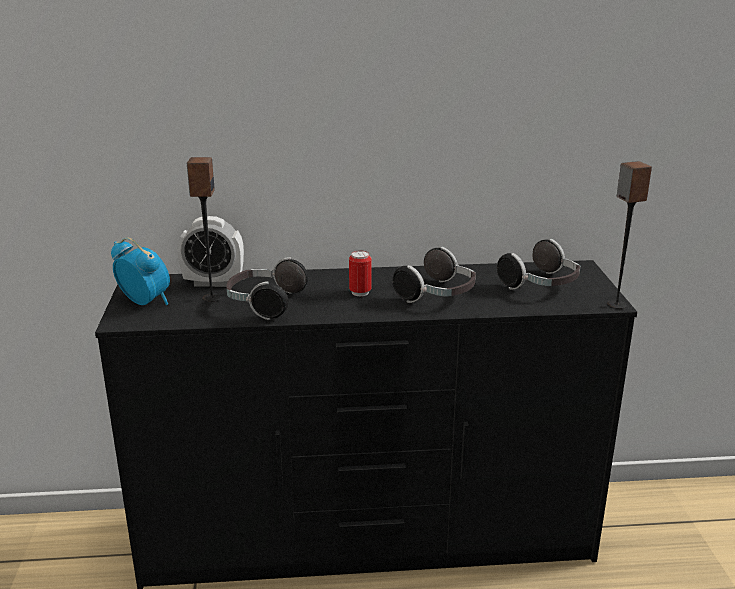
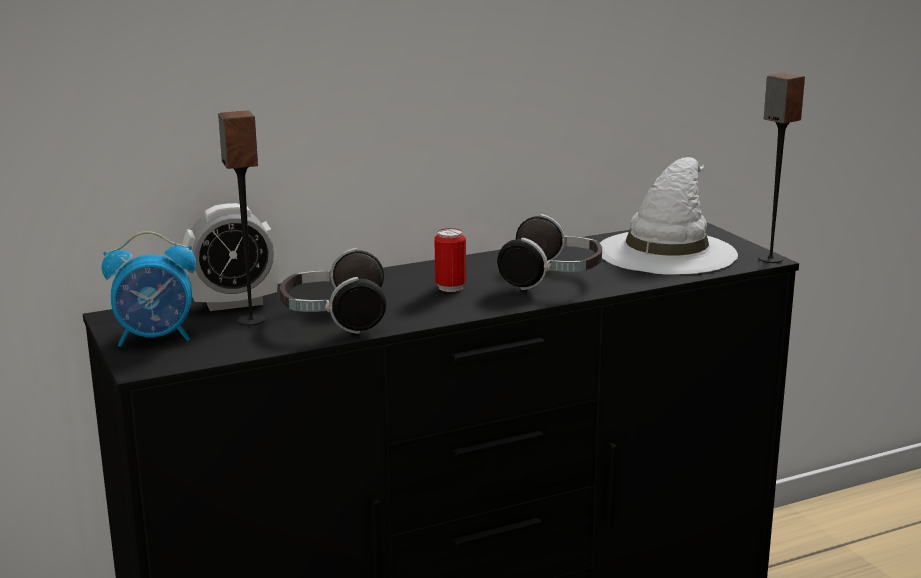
camera: 20 degrees left, 5 degrees down
(145, 302) = (156, 338): alarm clock -> alarm clock turned 150 degrees clockwise
(541, 285) = (666, 251): headphones -> white hat

